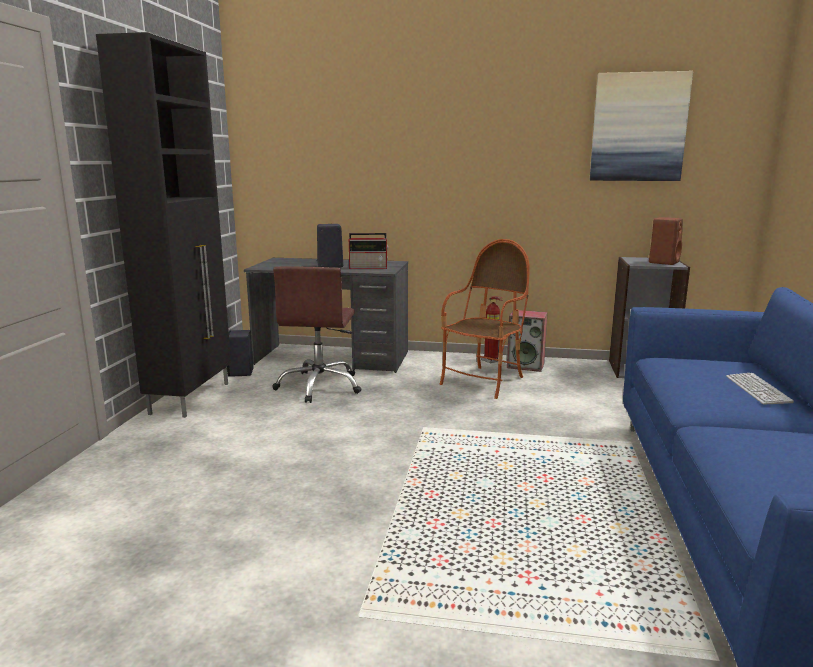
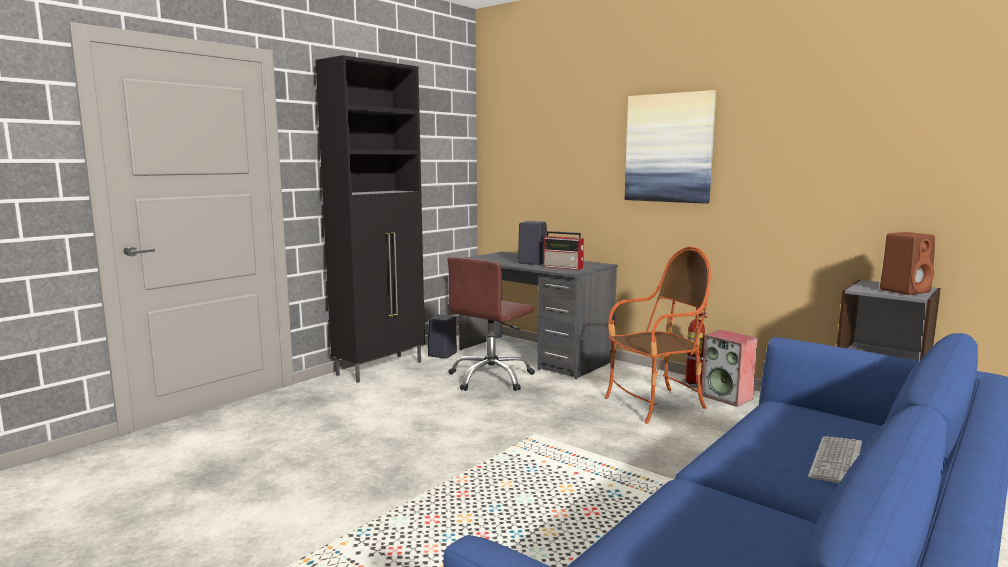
camera: 30 degrees right, 5 degrees down
(638, 127) = (887, 119): picture -> picture (669, 148)

